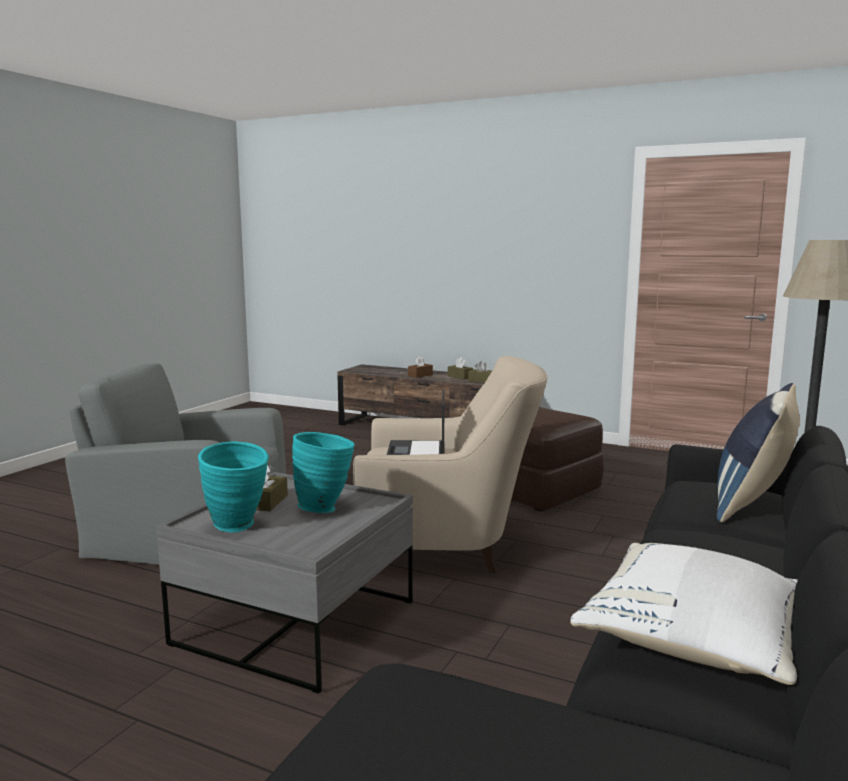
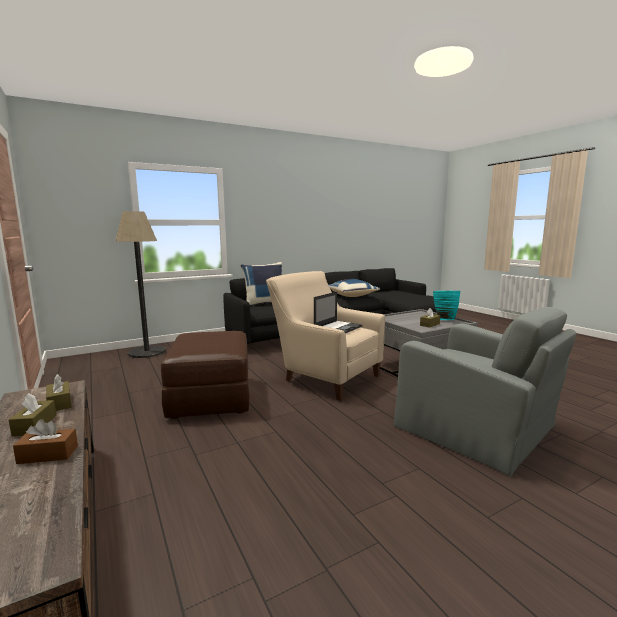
camera: 145 degrees left, 0 degrees up
(325, 508) = (406, 320): turquoise vase -> none
(694, 643) = (352, 296): white pillow -> blue pillow

